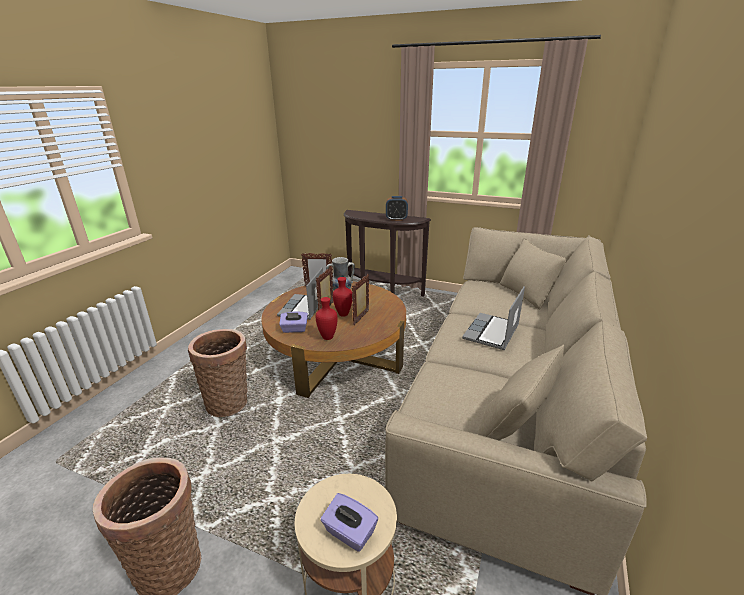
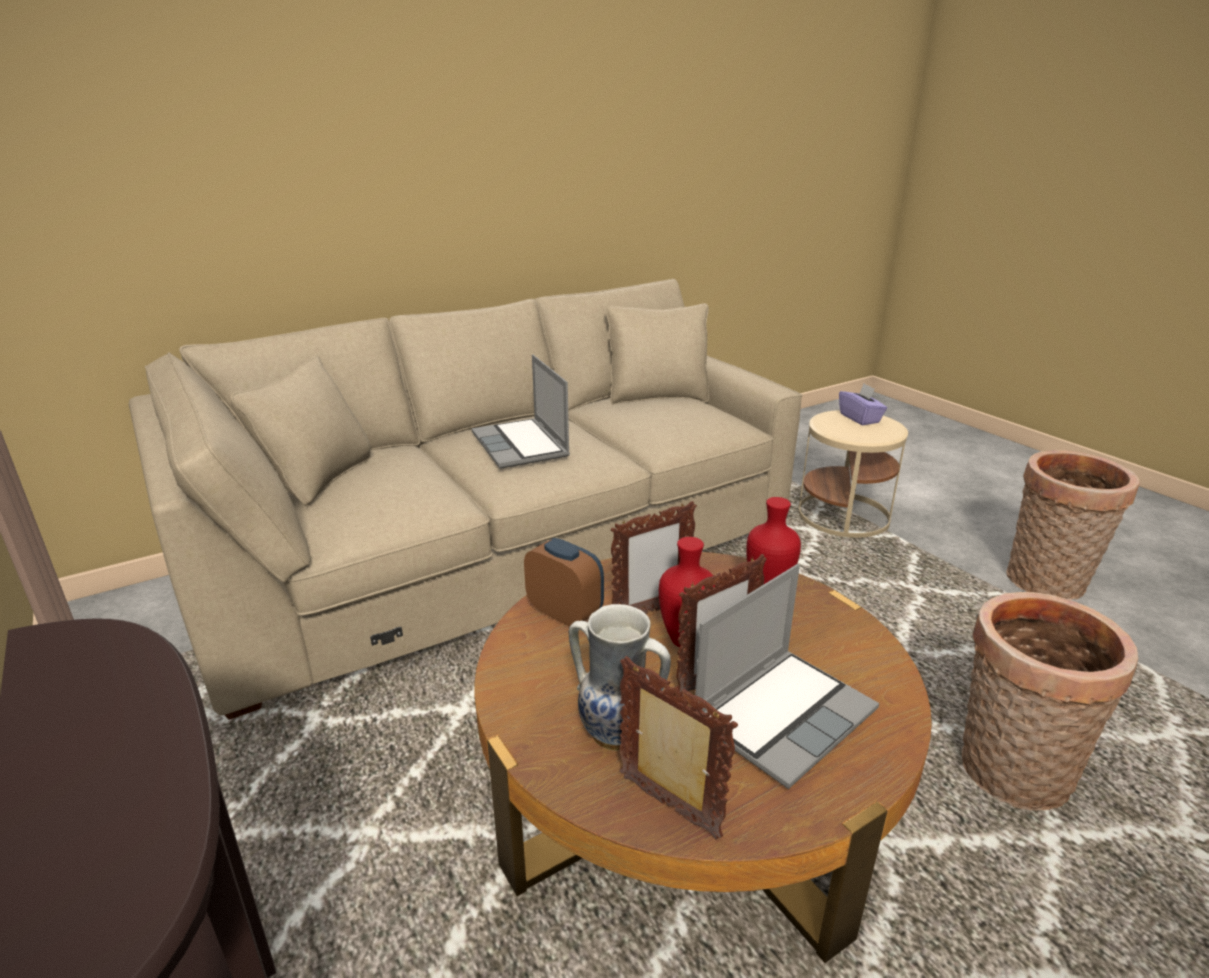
camera: 145 degrees left, 0 degrees up
(294, 329) = (837, 645): purple tissue box -> none
(396, 219) = (115, 686): alarm clock -> alarm clock (565, 613)
(492, 333) = (522, 446): laptop -> laptop turned 90 degrees clockwise

